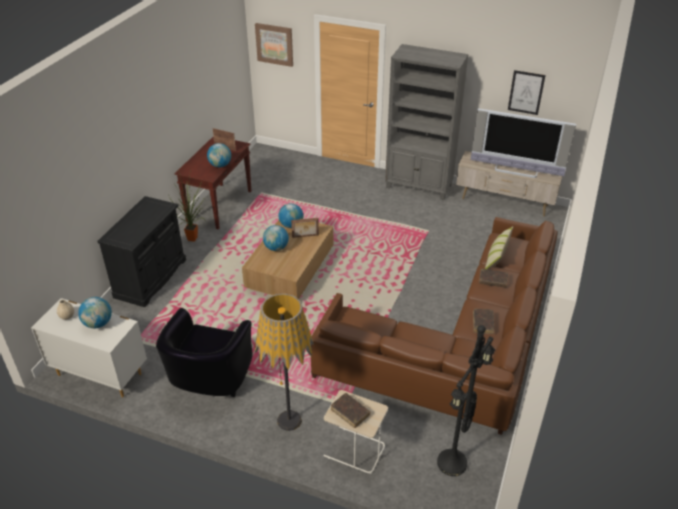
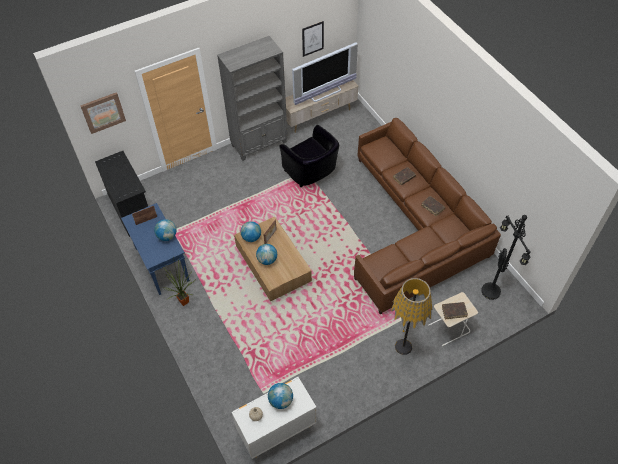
camera: 50 degrees left, 15 degrees up
(151, 278) = (204, 351): black cabinet -> black cabinet (131, 210)
(209, 380) = (336, 370): black armchair -> black armchair (311, 173)
(219, 206) = (161, 264): brown console table -> blue console table
(496, 257) = (385, 161): pillow -> none

